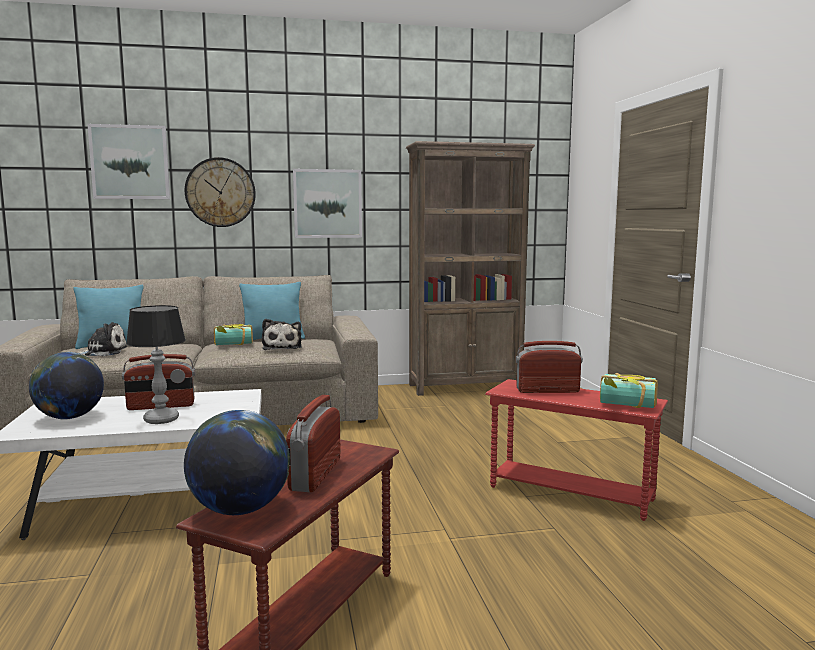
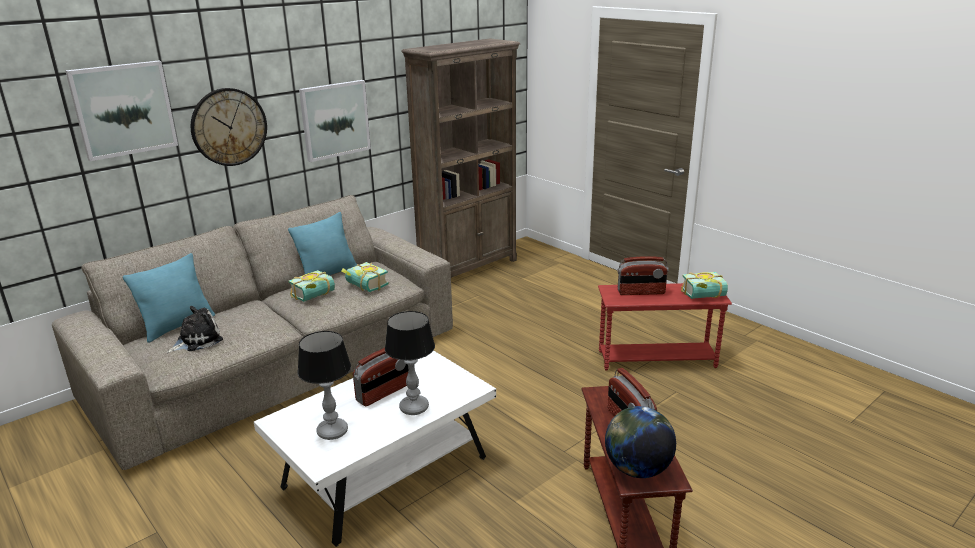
camera: 30 degrees left, 15 degrees up
(70, 418) = (332, 432): globe -> table lamp
(282, 347) = (364, 287): plush toy -> book
(547, 390) = (641, 292): radio -> radio turned 150 degrees counterclockwise

